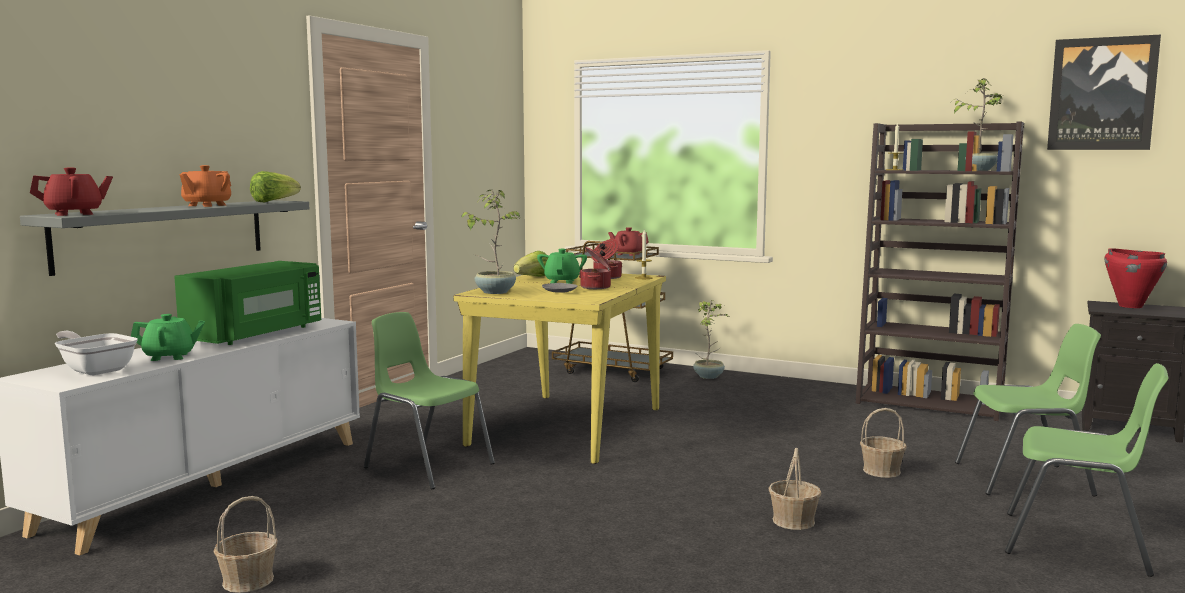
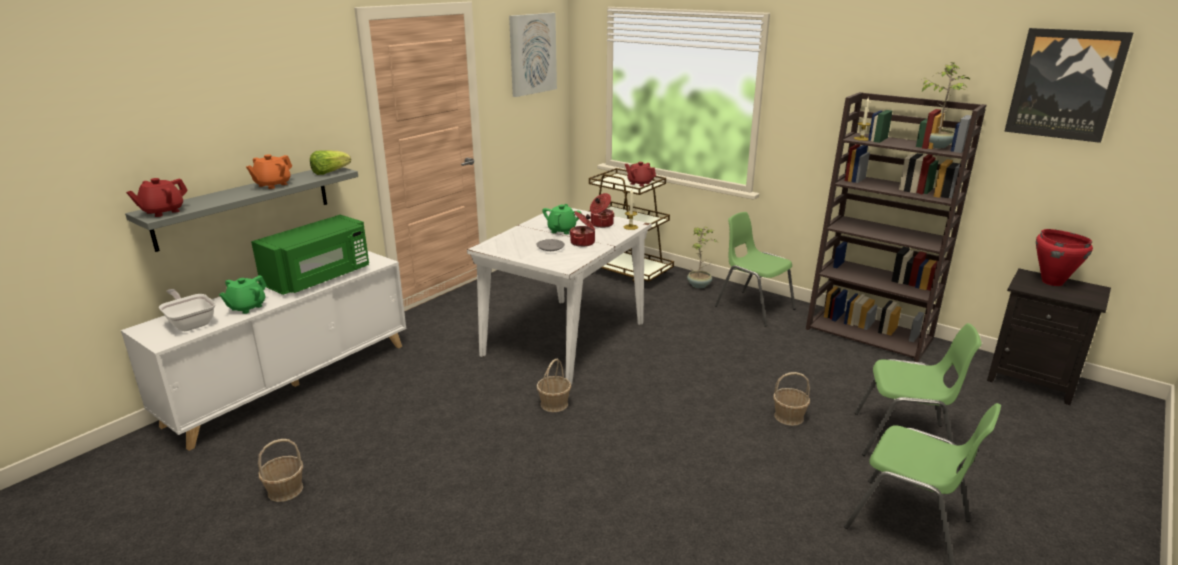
camera: 10 degrees right, 15 degrees up
(74, 214) = (162, 212): red teapot -> red teapot turned 150 degrees clockwise
(170, 357) = (246, 307): green teapot -> green teapot turned 120 degrees clockwise
(427, 465) = (446, 377): green chair -> green chair (753, 307)
(488, 111) = (532, 54): none -> picture
(494, 292) = (500, 246): potted plant -> none
(533, 278) = (543, 221): lettuce -> none
(568, 425) = (565, 338): yellow dining table -> white dining table
(793, 521) = (692, 470): basket -> basket (554, 404)

